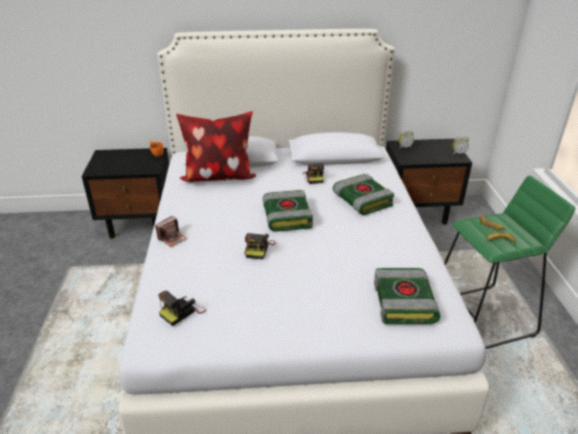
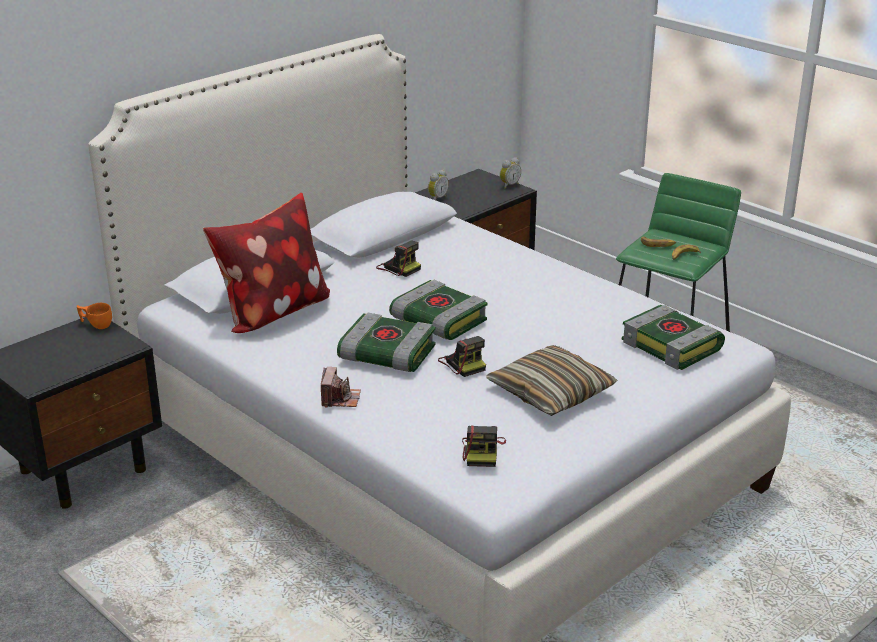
camera: 40 degrees left, 5 degrees down
(280, 294) = (551, 393): none -> pillow
(361, 200) = (492, 272): book -> book (385, 354)

